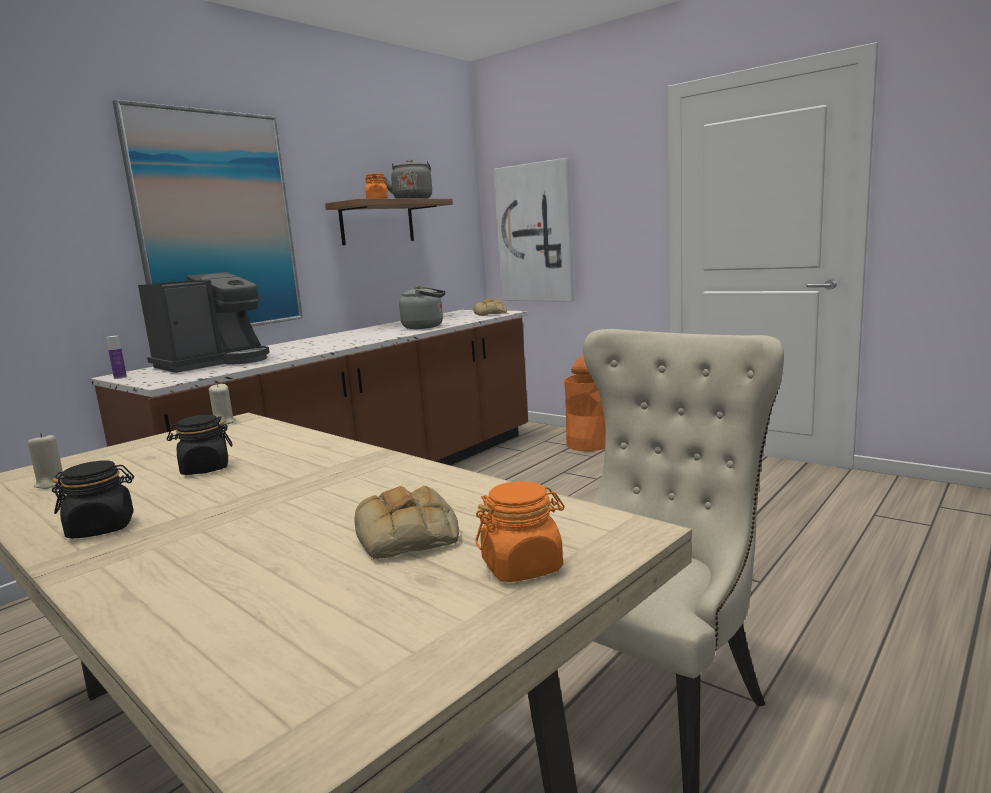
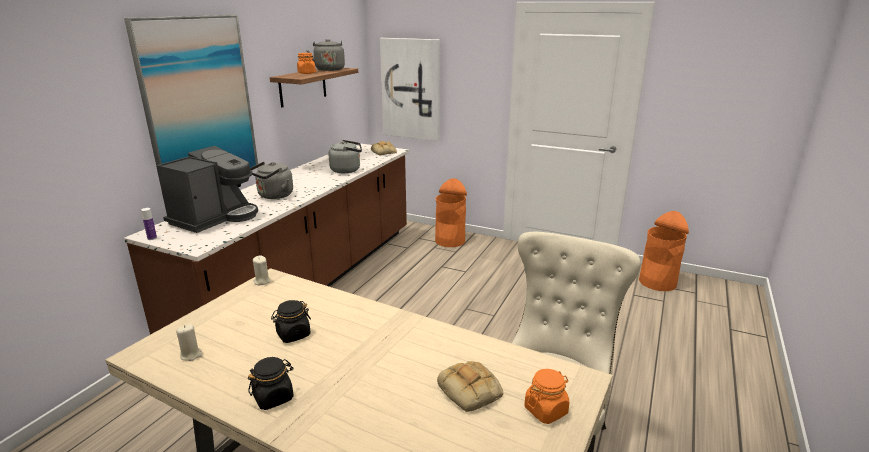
camera: 15 degrees left, 10 degrees up
(307, 346) = (274, 196): none -> grey kettle
(925, 500) = (657, 282): none -> orange trash can

